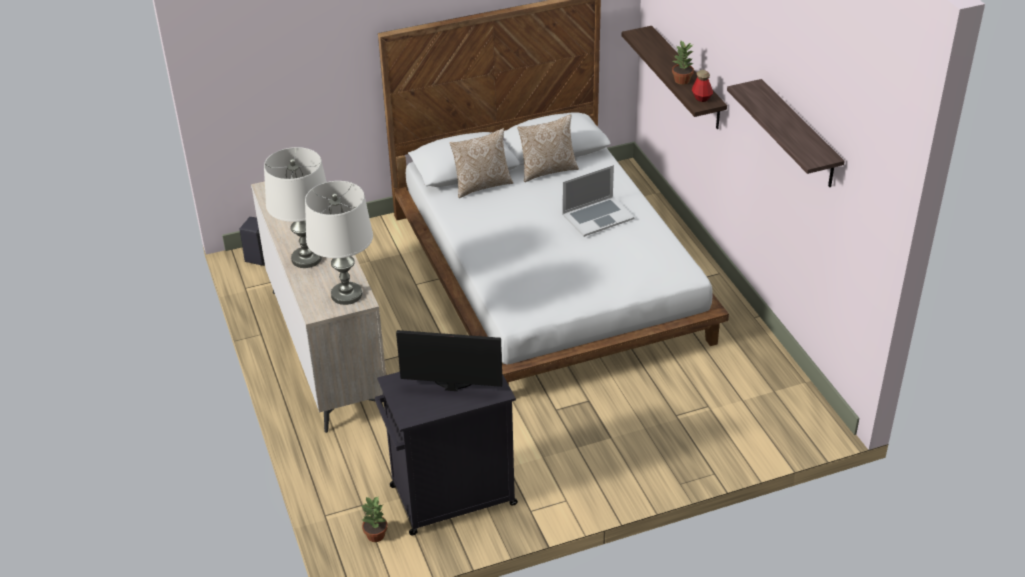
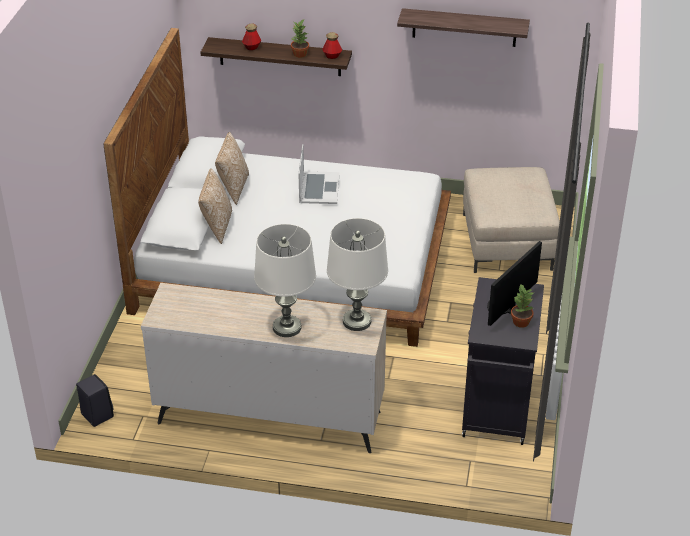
camera: 60 degrees left, 0 degrees up
(376, 535) = (508, 464): potted plant -> potted plant (520, 322)
(662, 52) = (252, 47): none -> bottle
(730, 403) = (506, 241): none -> beige ottoman

